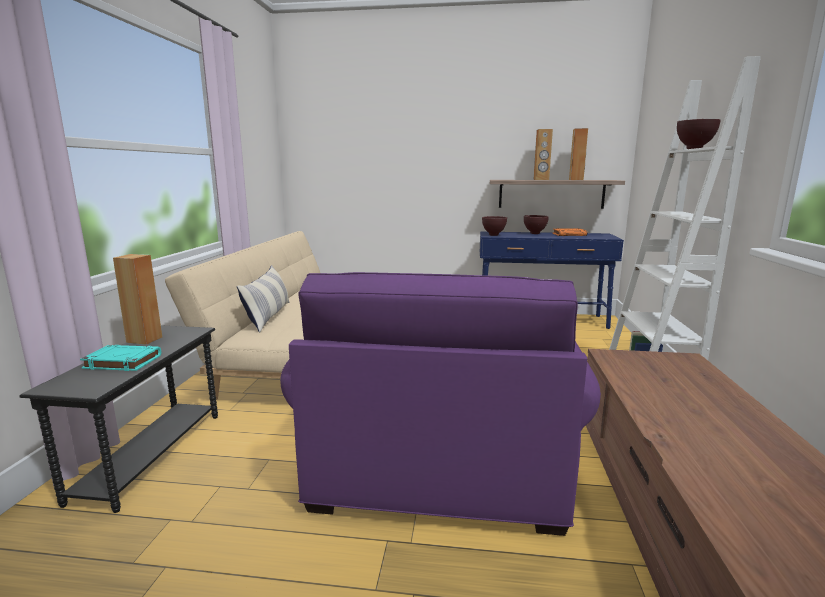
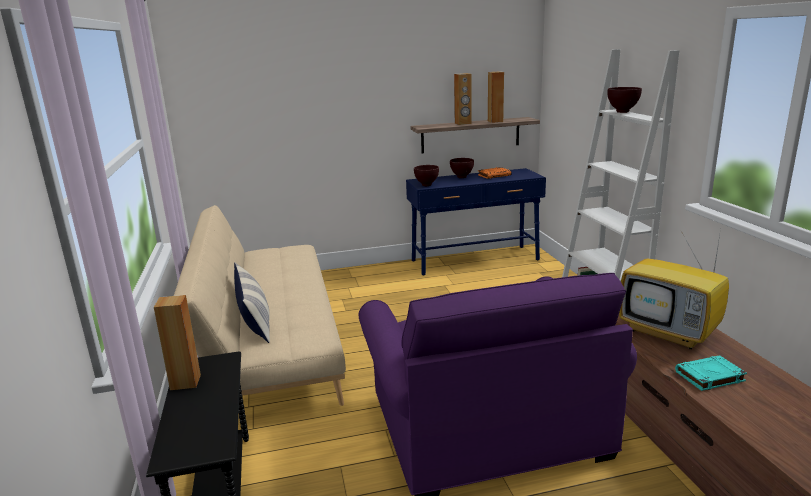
camera: 20 degrees left, 5 degrees up
(122, 362) = (201, 413): turquoise book -> turquoise book (709, 376)
(688, 398) = (670, 333): none -> television

